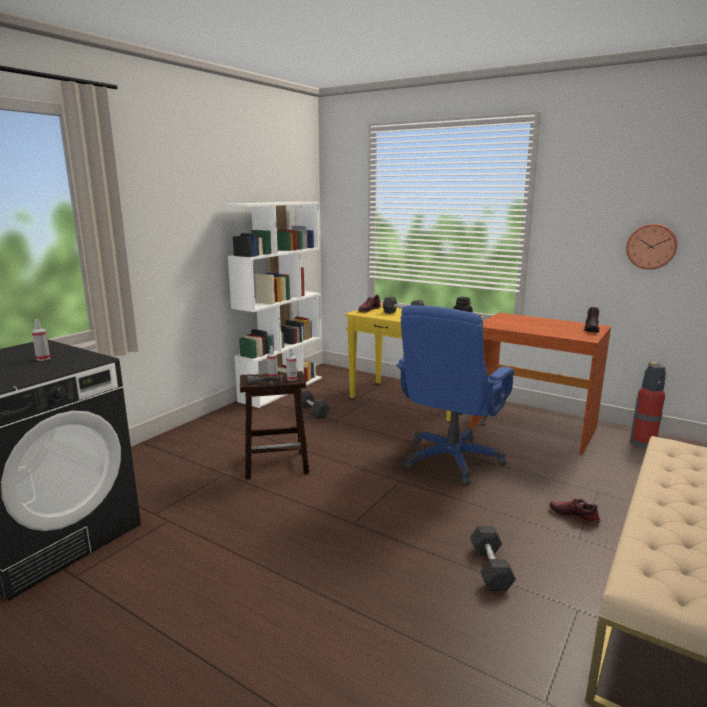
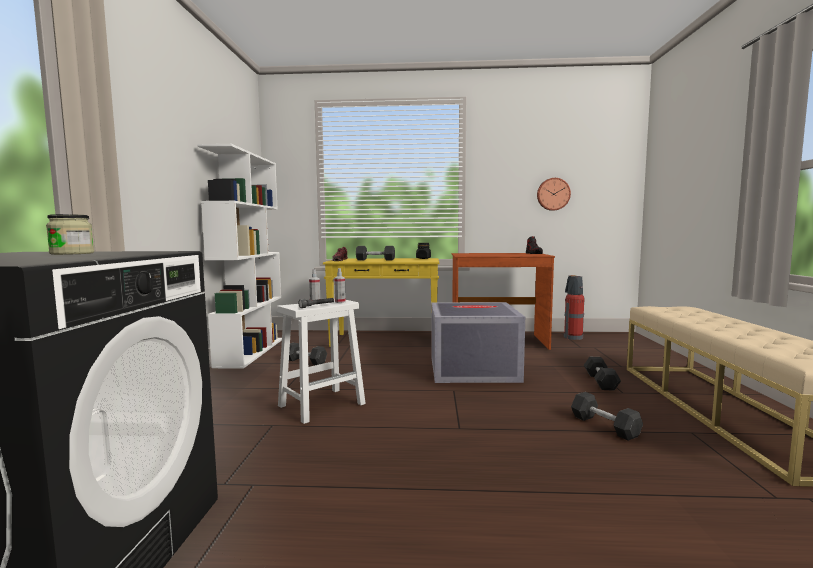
camera: 30 degrees left, 10 degrees down
(43, 358) = (72, 253): spray bottle -> jar
(277, 464) = (322, 404): brown stool -> white stool
(451, 459) = (472, 369): blue office chair -> grey storage box
(574, 516) = (600, 381): shoe -> grey dumbbell

